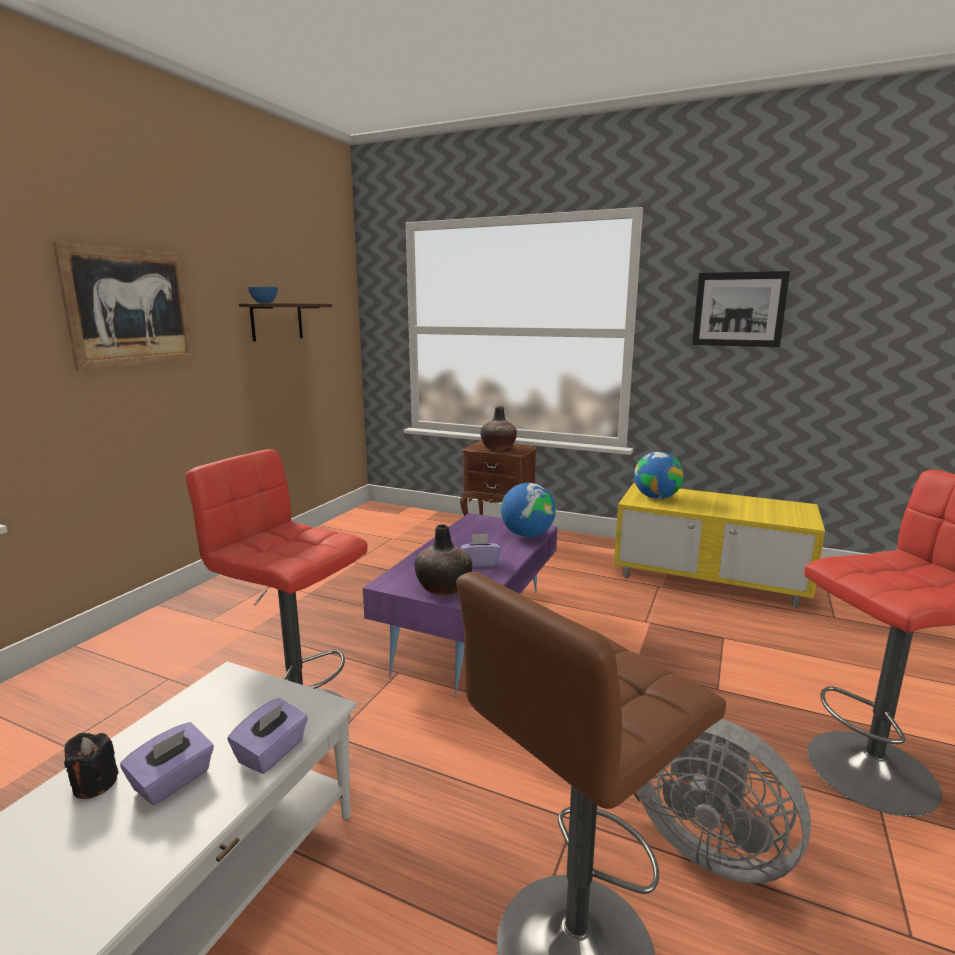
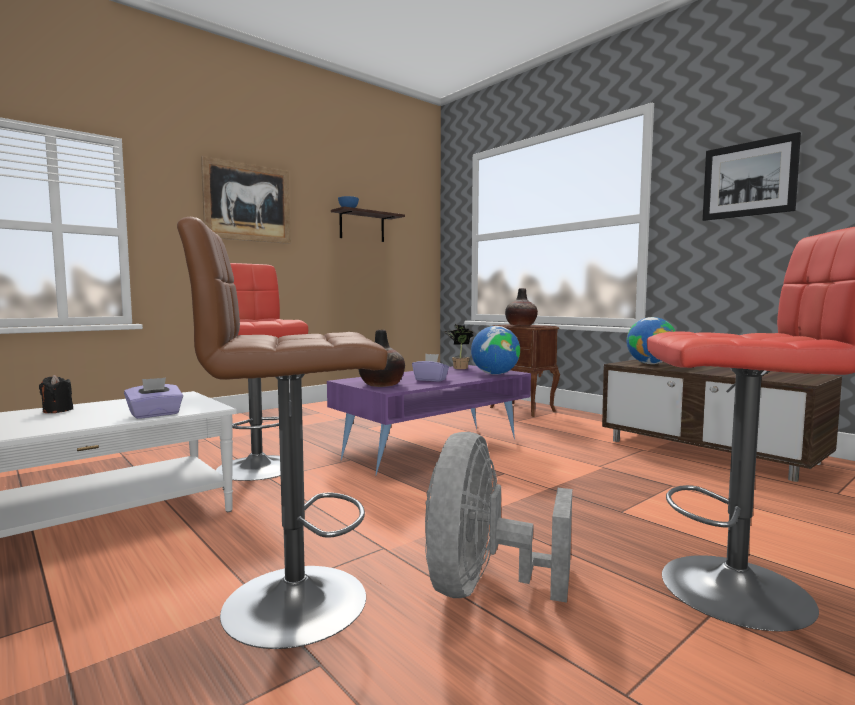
camera: 25 degrees right, 10 degrees down
(173, 781) = (91, 414): purple tissue box -> none
(471, 524) = (458, 368): none -> potted plant
(709, 844) = (484, 587): grey fan -> grey fan turned 45 degrees clockwise
(710, 578) = (709, 452): yellow tv stand -> brown tv stand

